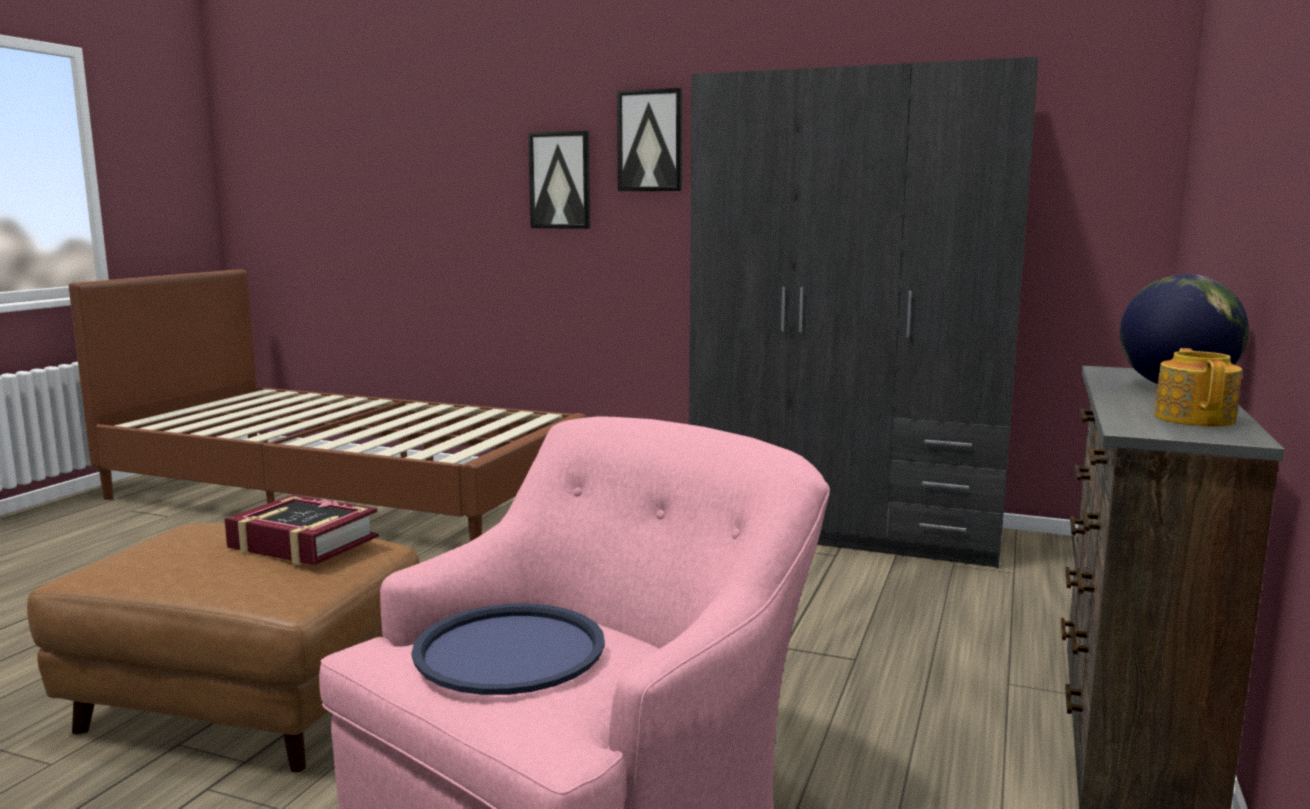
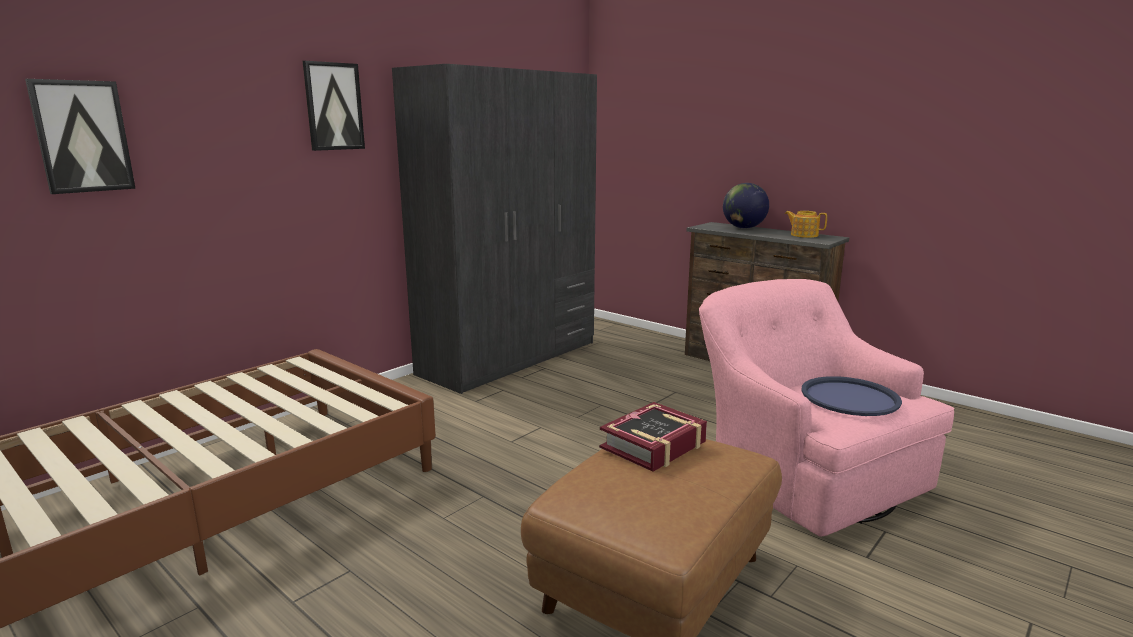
camera: 70 degrees left, 5 degrees up
(560, 180) = (253, 142): picture -> picture (82, 136)

